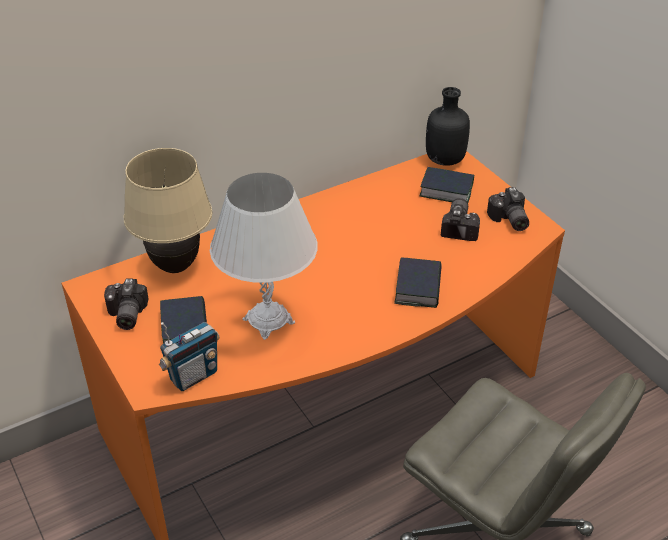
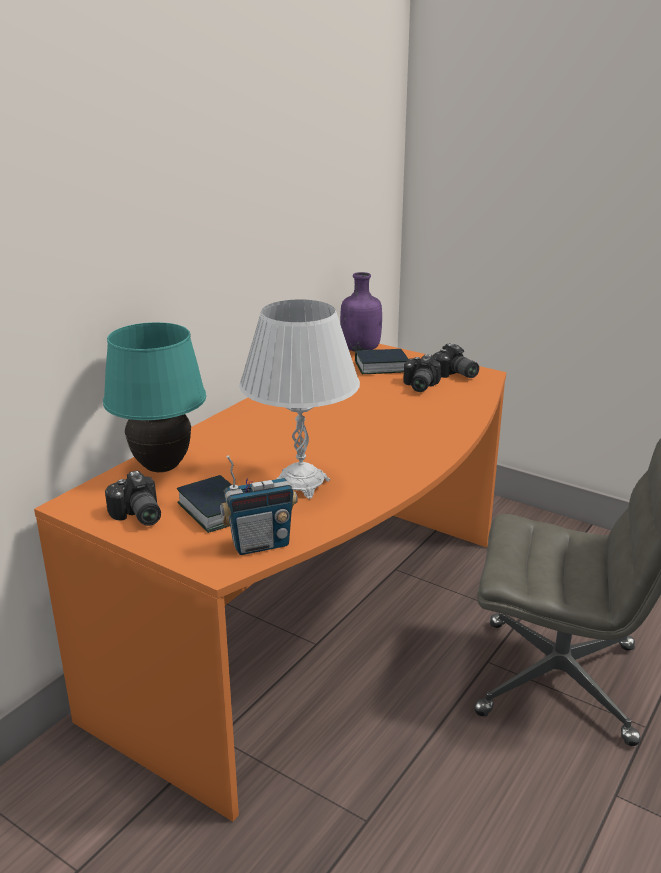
camera: 25 degrees left, 15 degrees down
(175, 266) = (161, 467): beige table lamp -> turquoise table lamp
(193, 376) = (260, 544): radio -> radio turned 45 degrees clockwise
(418, 287) = (422, 430): book -> none
(445, 159) = (361, 349): black bottle -> purple bottle
(461, 226) = (418, 386): camera -> camera turned 150 degrees counterclockwise

